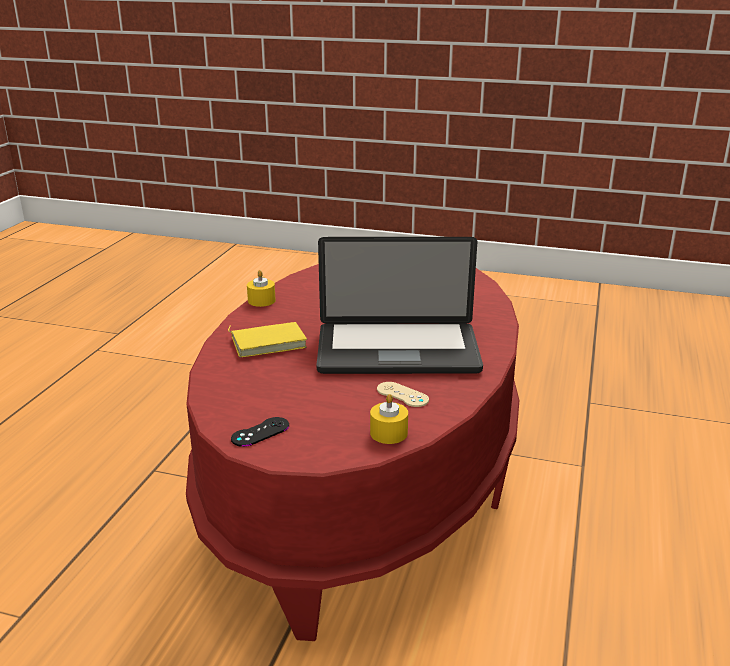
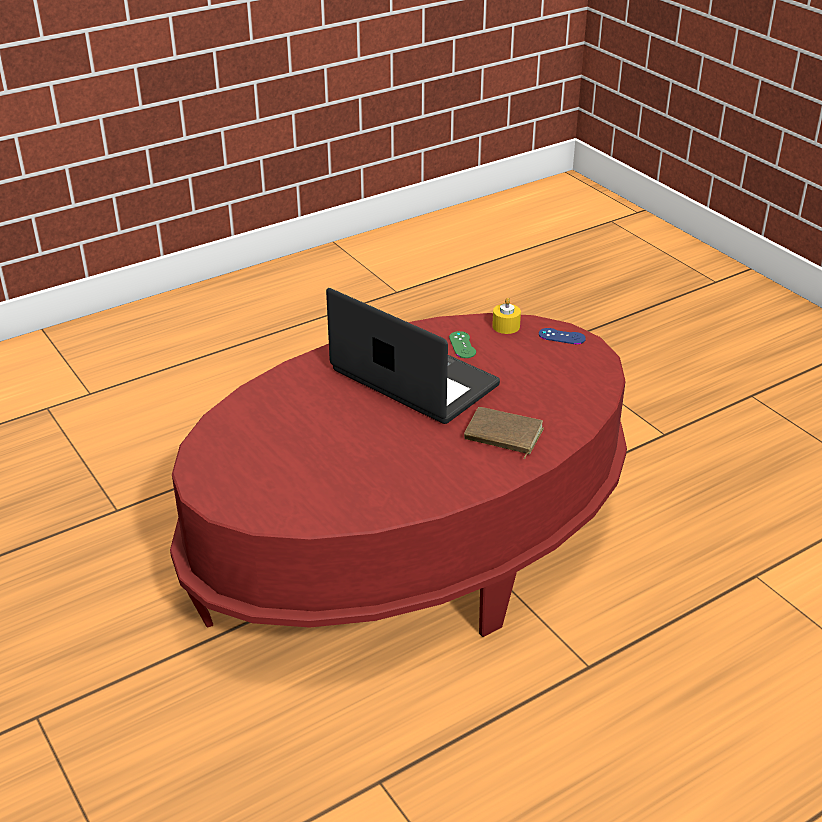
camera: 140 degrees left, 10 degrees up
(260, 432) = (584, 360): black game controller -> none
(261, 300) = (453, 496): yellow candle -> none
(268, 342) = (502, 436): yellow book -> brown book
(314, 449) = (561, 336): none -> blue game controller
(402, 394) = (462, 345): beige game controller -> green game controller

